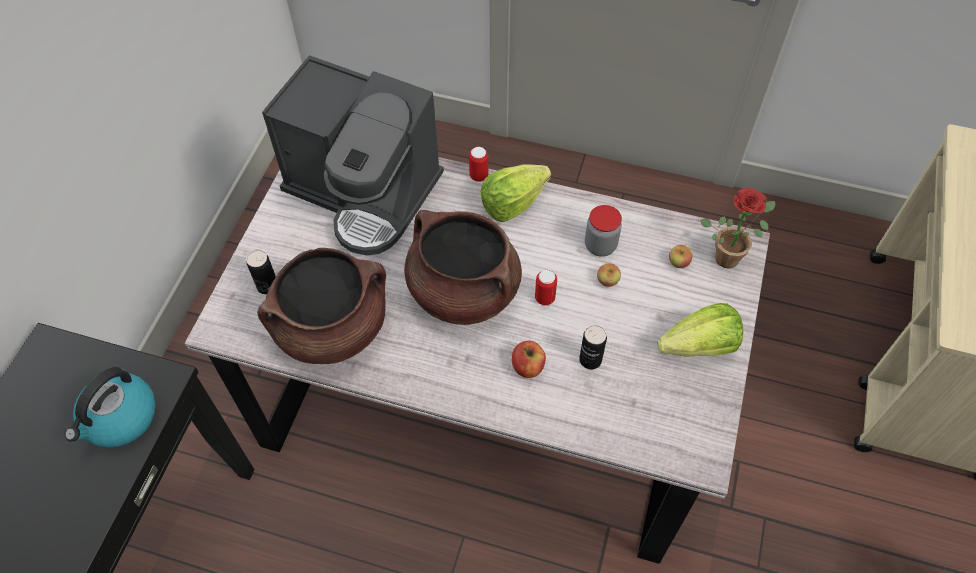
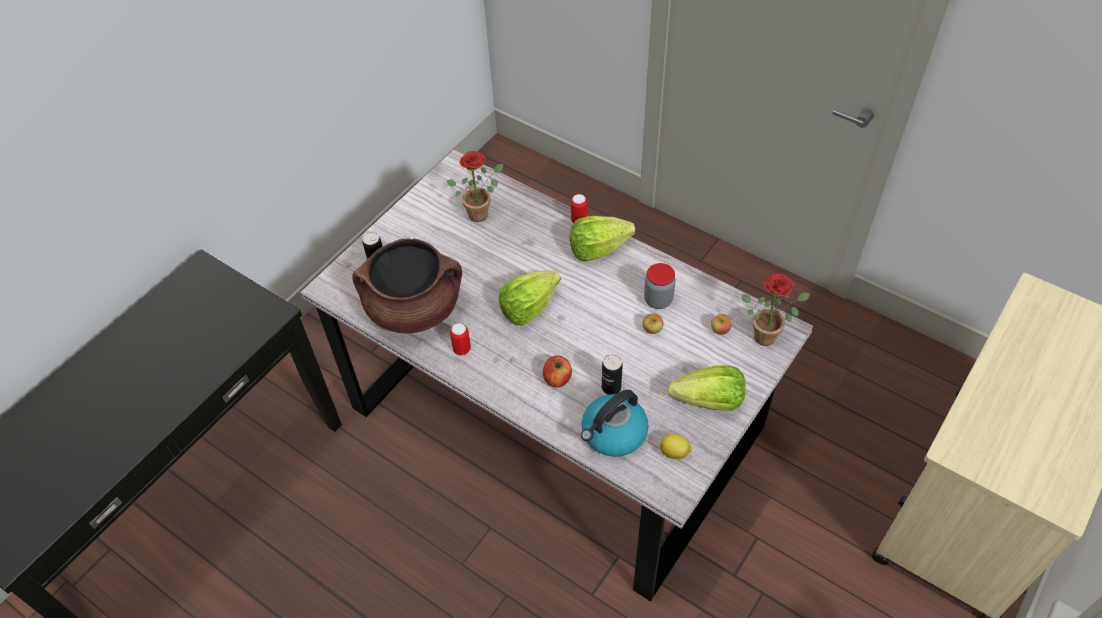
camera: 20 degrees right, 5 degrees down
(120, 418) = (232, 332): kettle -> kettle (613, 434)
(365, 193) = (481, 212): coffee machine -> potted plant
(463, 291) = (528, 307): brown cooking pot -> lettuce
(545, 298) = (593, 329): can -> can (462, 349)
(687, 415) = (675, 453): none -> lemon

